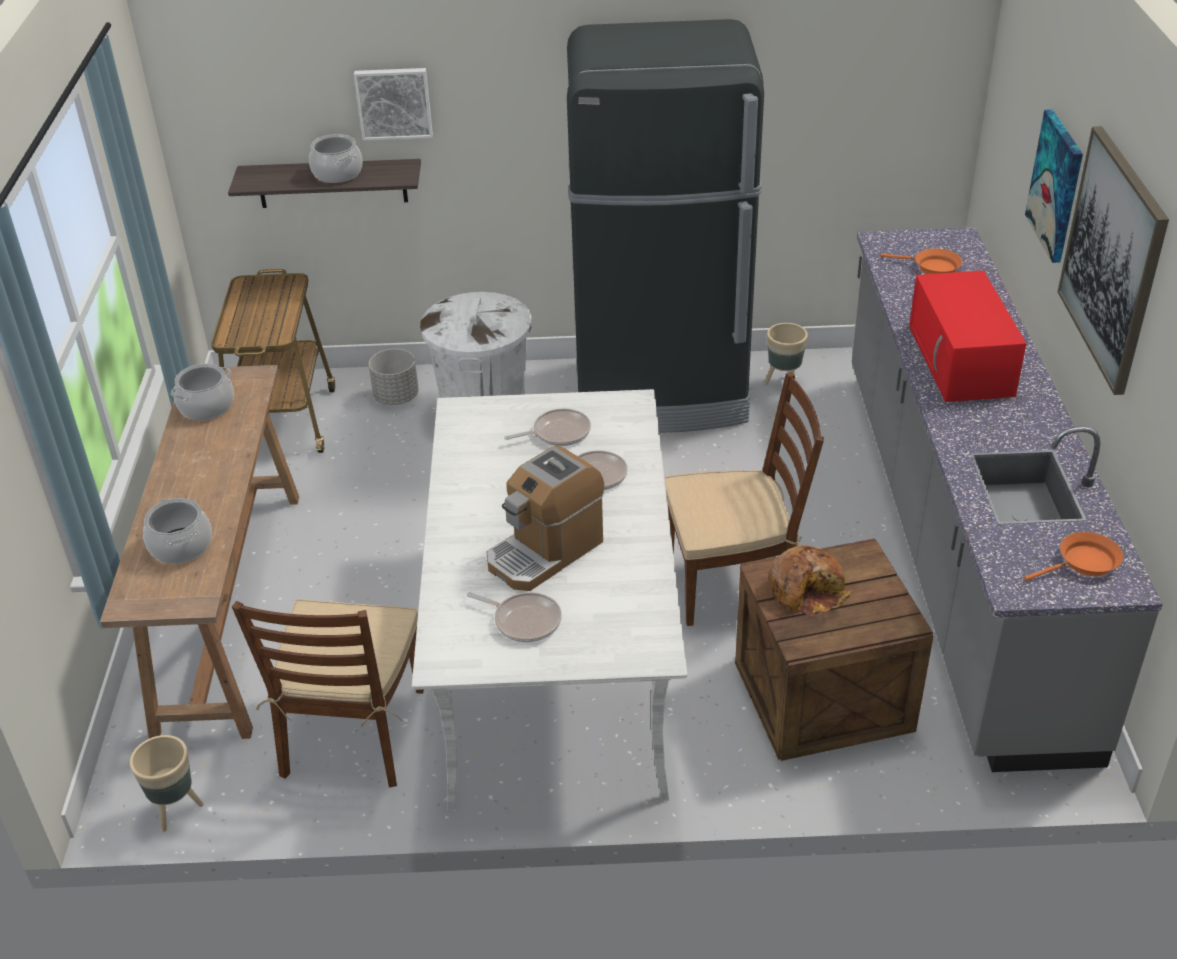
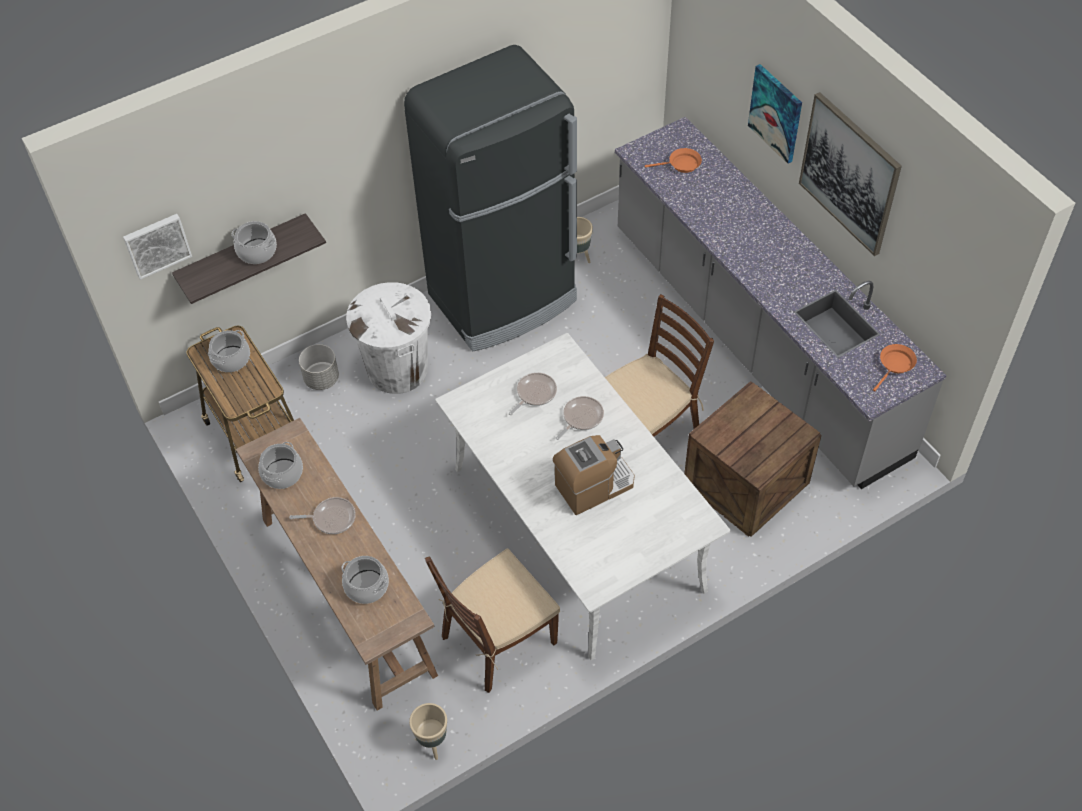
camera: 30 degrees left, 15 degrees up
(268, 299) = (231, 359): none -> cooking pot
(353, 733) = (498, 640): brown chair -> brown chair turned 75 degrees clockwise
(394, 103) = (283, 185): picture -> picture (156, 244)
(524, 620) = (618, 538): frying pan -> frying pan (331, 518)
(545, 552) = (594, 486): coffee machine -> coffee machine turned 135 degrees counterclockwise
(807, 590) = (738, 435): bread -> none
(961, 361) = (746, 240): red microwave -> none

